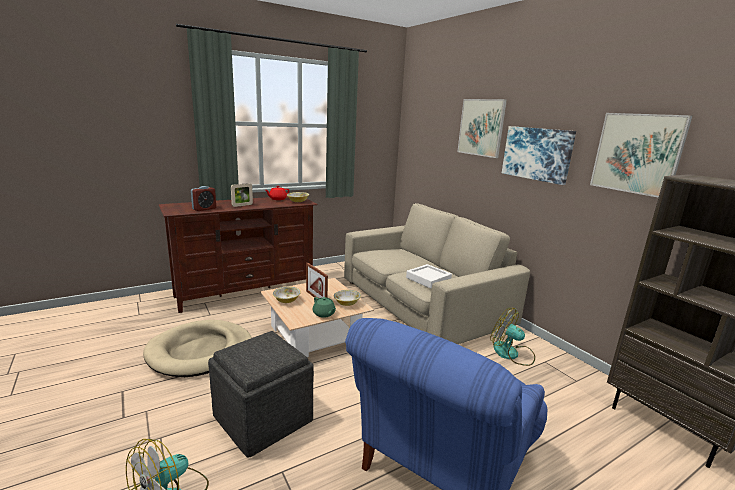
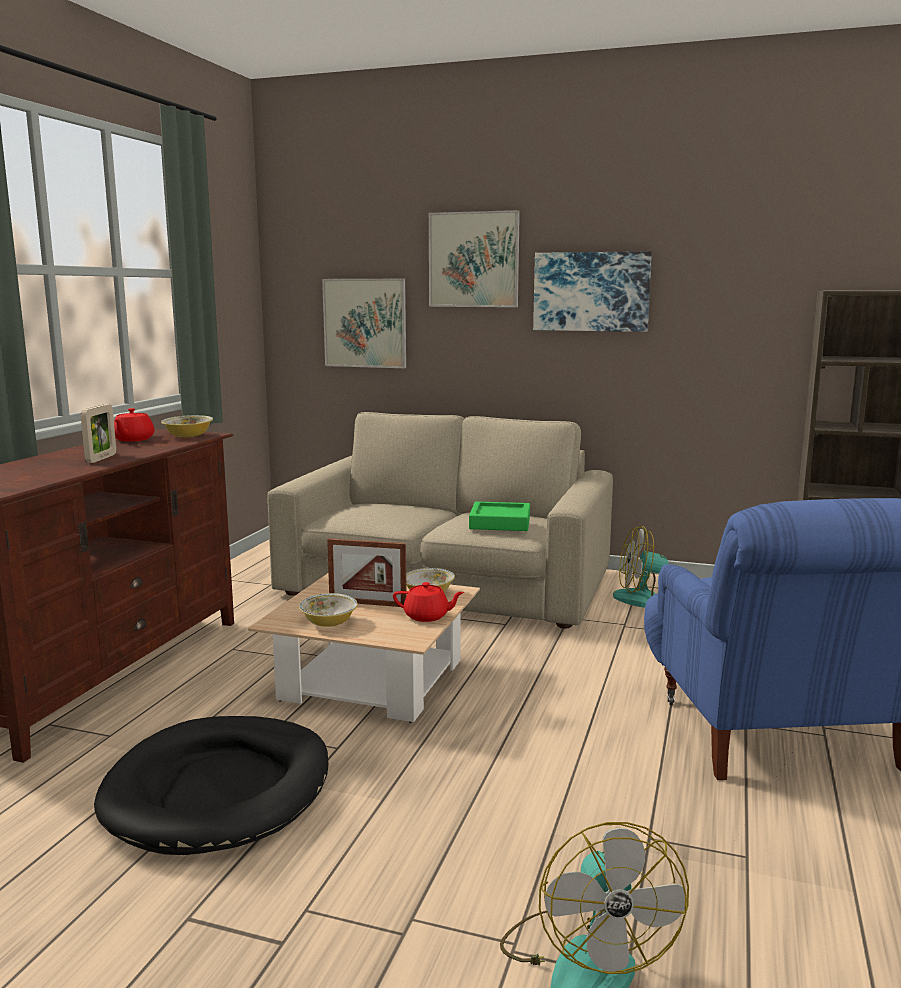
camera: 40 degrees left, 5 degrees down
(200, 351) = (219, 790): beige dog bed -> black dog bed
(204, 209) = (42, 477): alarm clock -> none
(264, 418) = (513, 805): grey ottoman -> none
(324, 314) = (427, 616): green teapot -> red teapot
(428, 279) = (500, 522): white tray -> green tray
(637, 153) = (743, 274): picture -> picture (365, 323)

